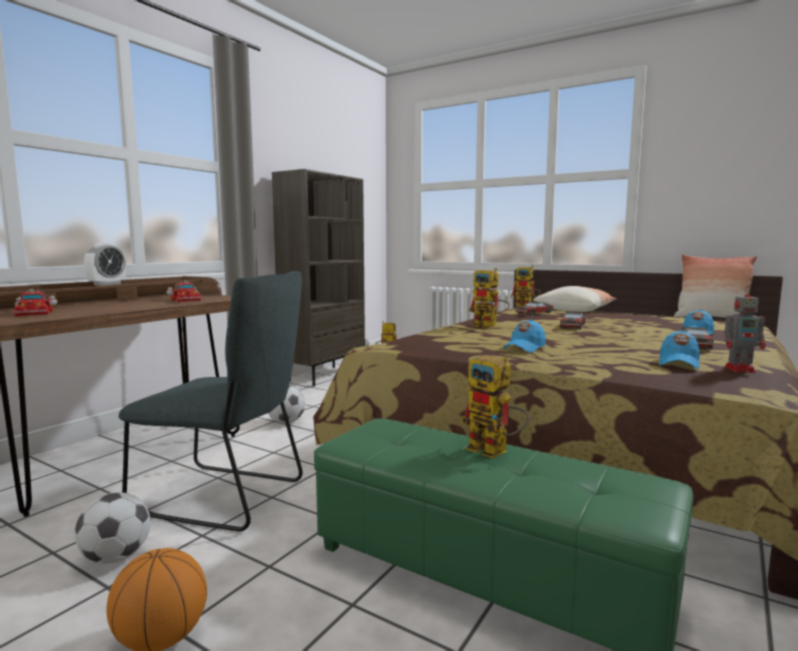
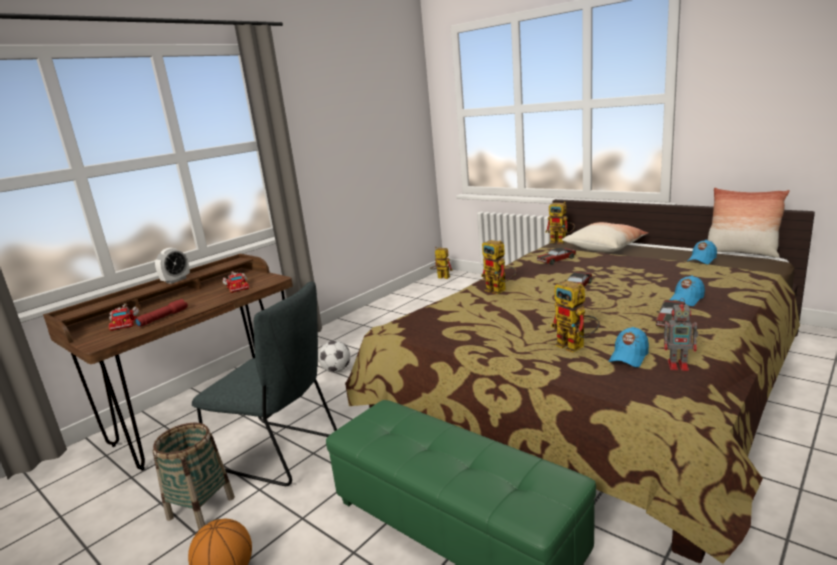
camera: 10 degrees right, 10 degrees up
(90, 311) = (163, 317): none -> red flashlight
(116, 557) = (201, 508): football -> basket
(324, 375) = (378, 310): brown bookcase -> none
(495, 452) = (458, 443): toy robot -> toy robot (576, 347)
(524, 348) = (508, 333): blue cap -> blue cap (702, 260)

